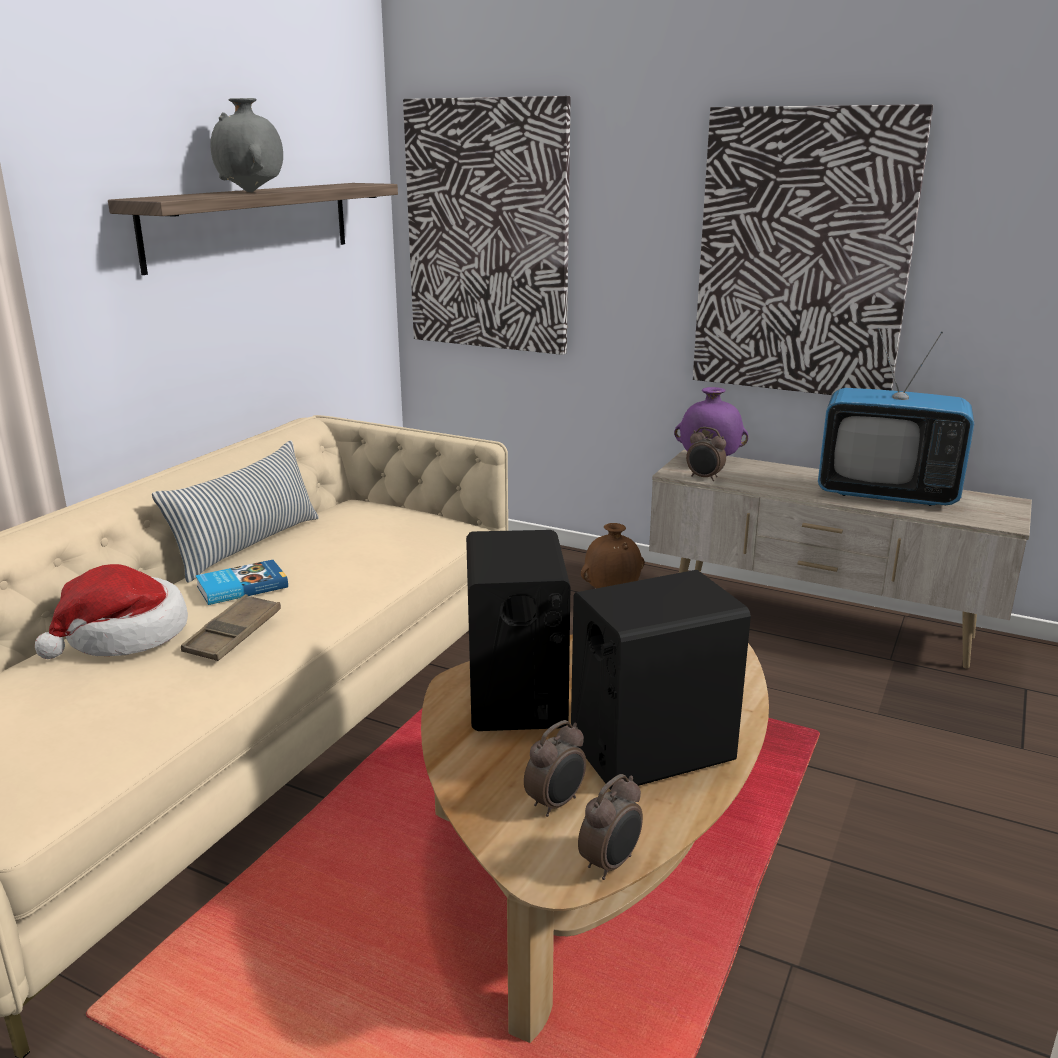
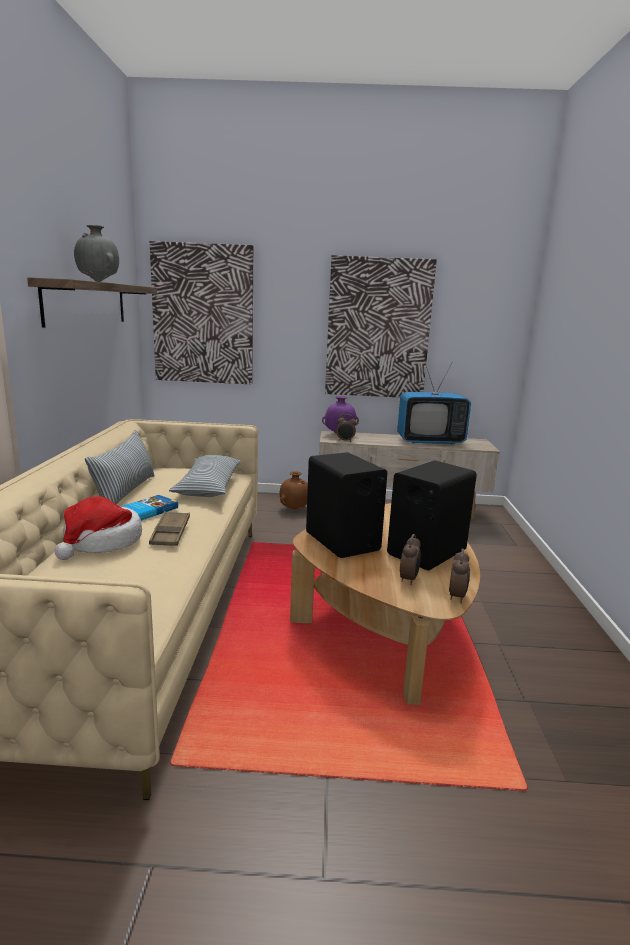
camera: 25 degrees left, 5 degrees down
(383, 549) = (208, 486): none -> pillow

